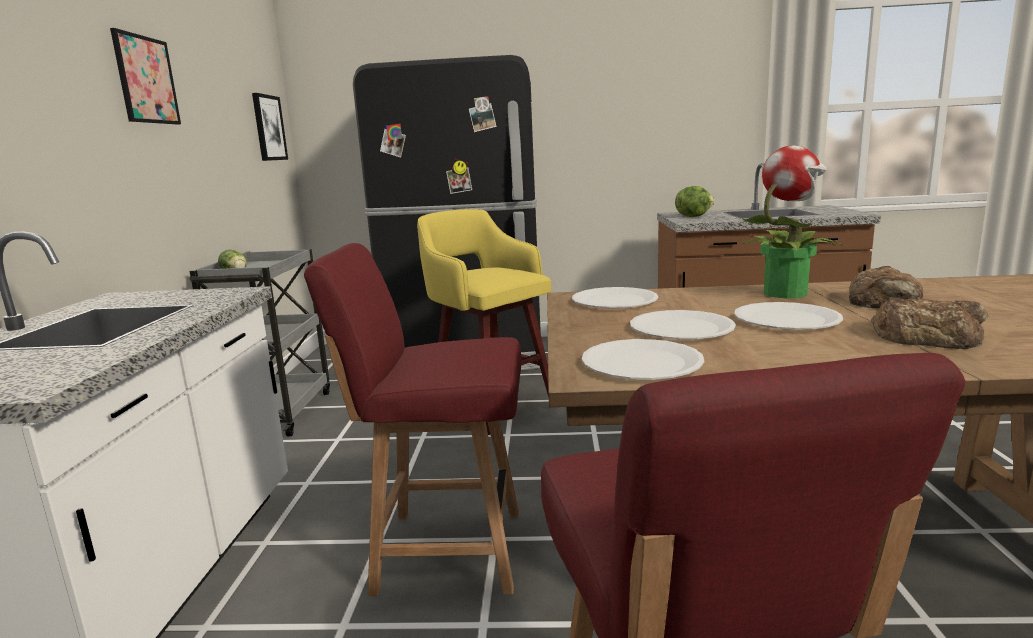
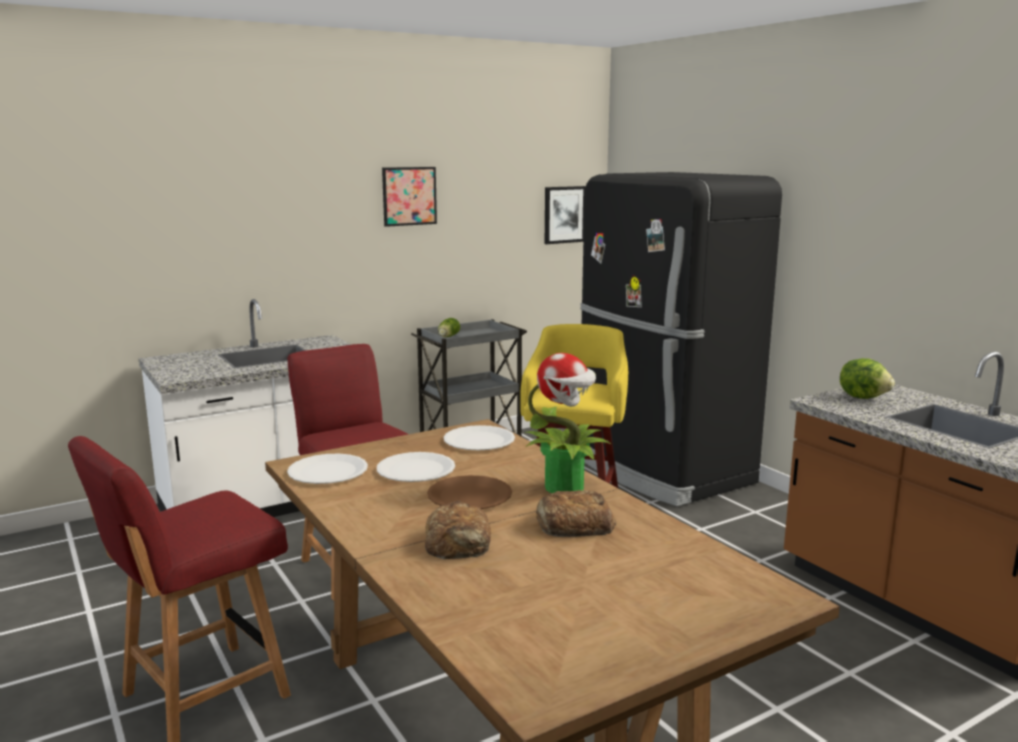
camera: 55 degrees right, 0 degrees up
(786, 319) = (469, 495): white plate -> brown plate

